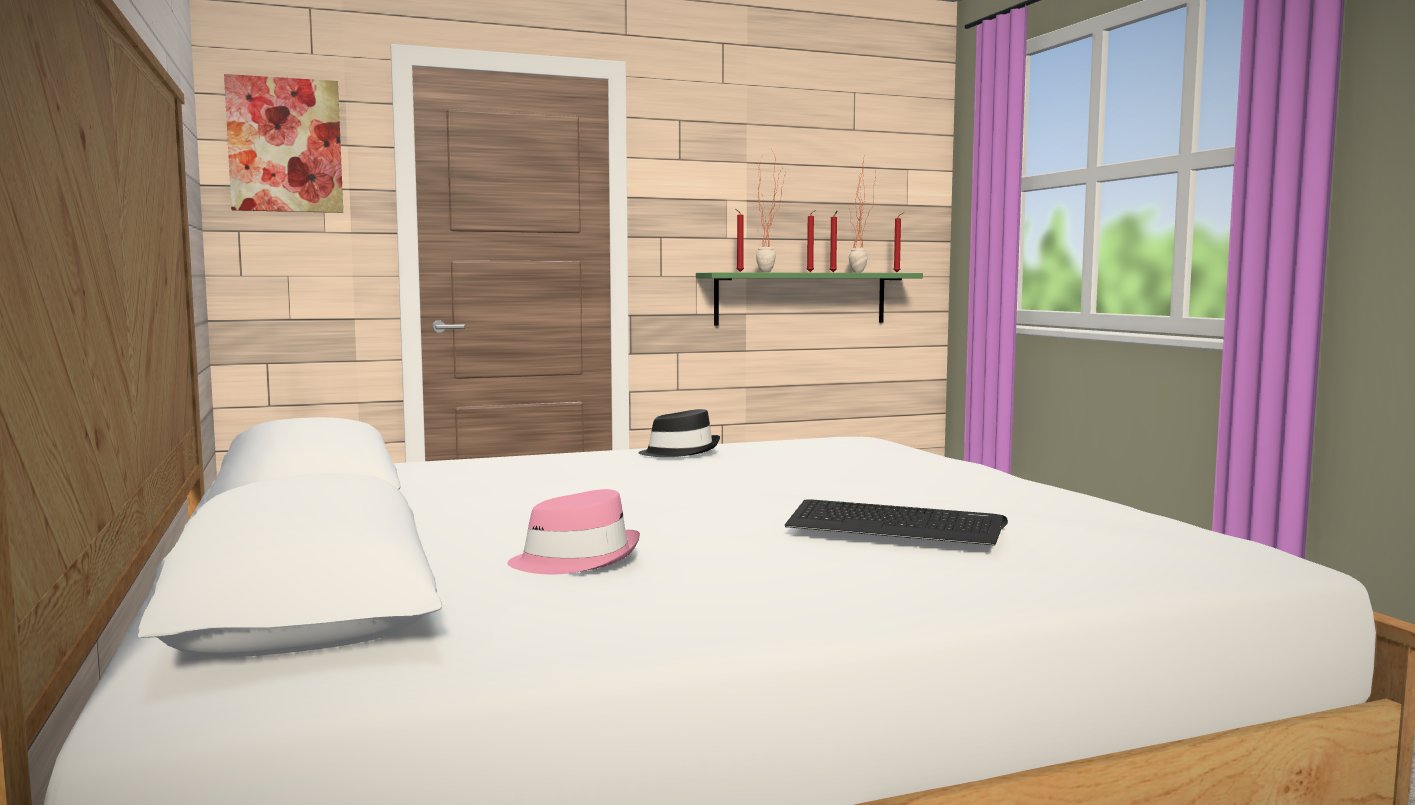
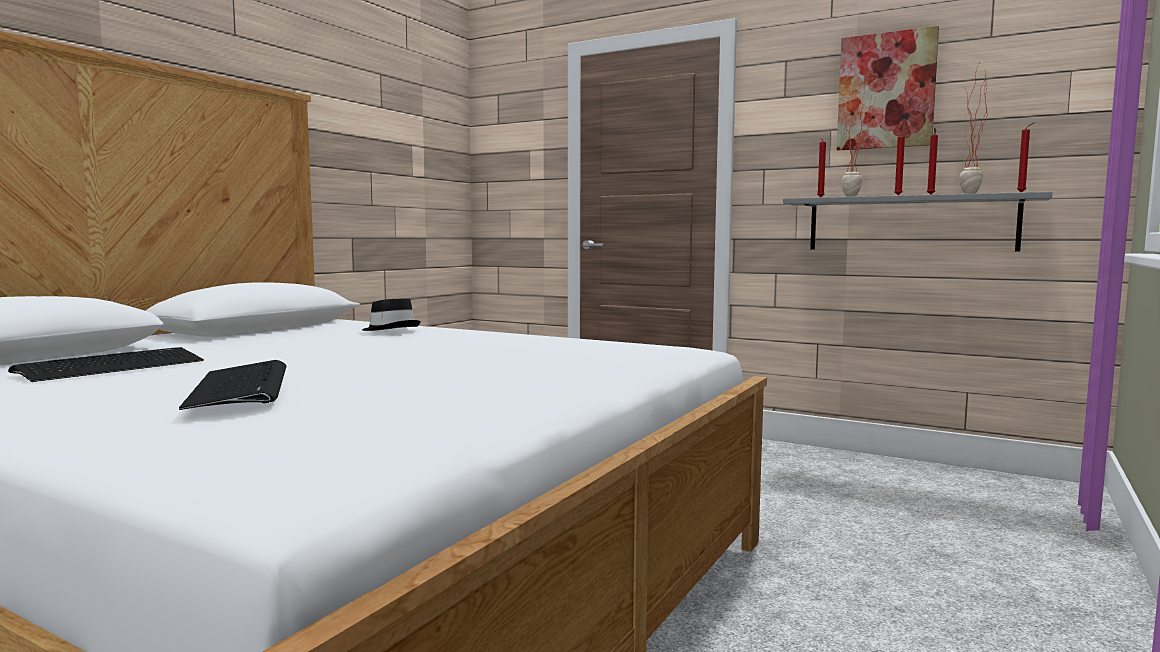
camera: 50 degrees right, 0 degrees up
(285, 145) = (509, 124): picture -> picture (886, 91)
(576, 559) = (112, 367): pink hat -> keyboard
(680, 451) = (501, 336): black hat -> black hat (390, 329)
(801, 298) = (910, 224): green shelf -> grey shelf

